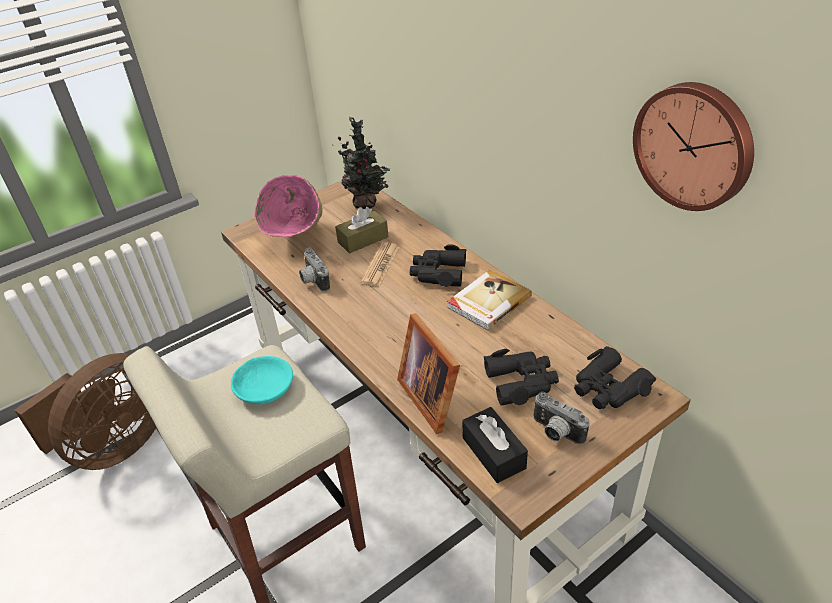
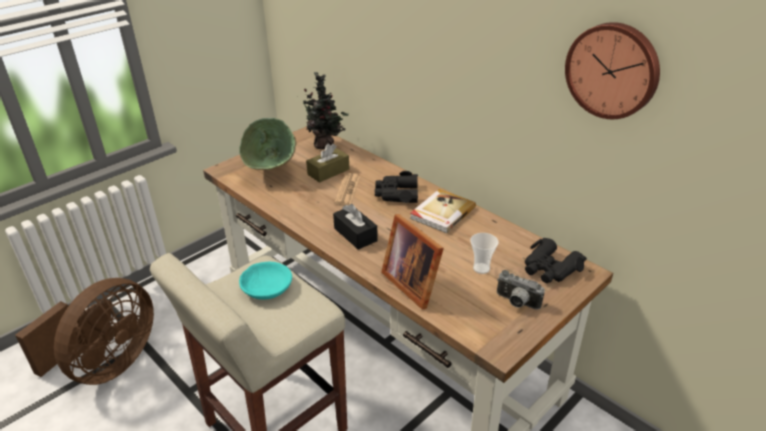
camera: 10 degrees left, 5 degrees down
(299, 239) = (273, 173): pink bowl -> green bowl
(313, 281) = (293, 204): camera -> none
(493, 453) = (471, 320): black tissue box -> black tissue box (355, 234)
(521, 382) = (481, 268): black binoculars -> cup

